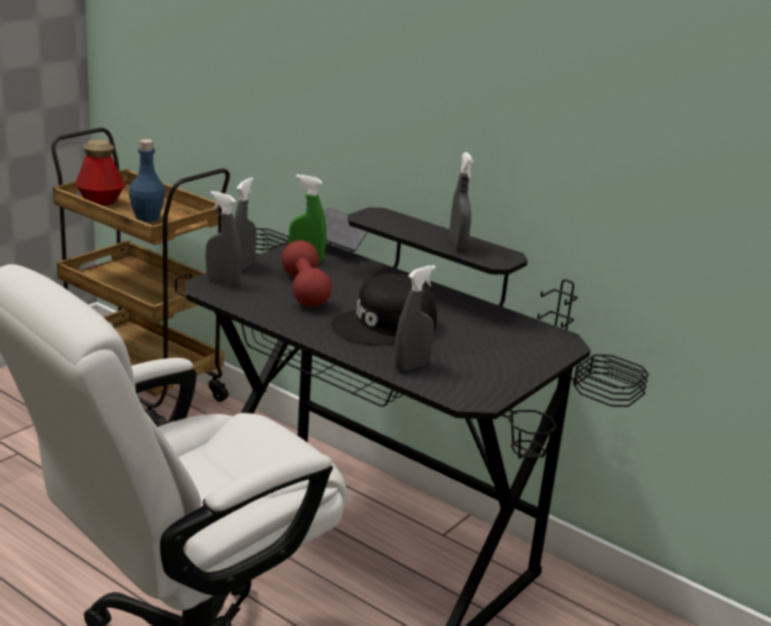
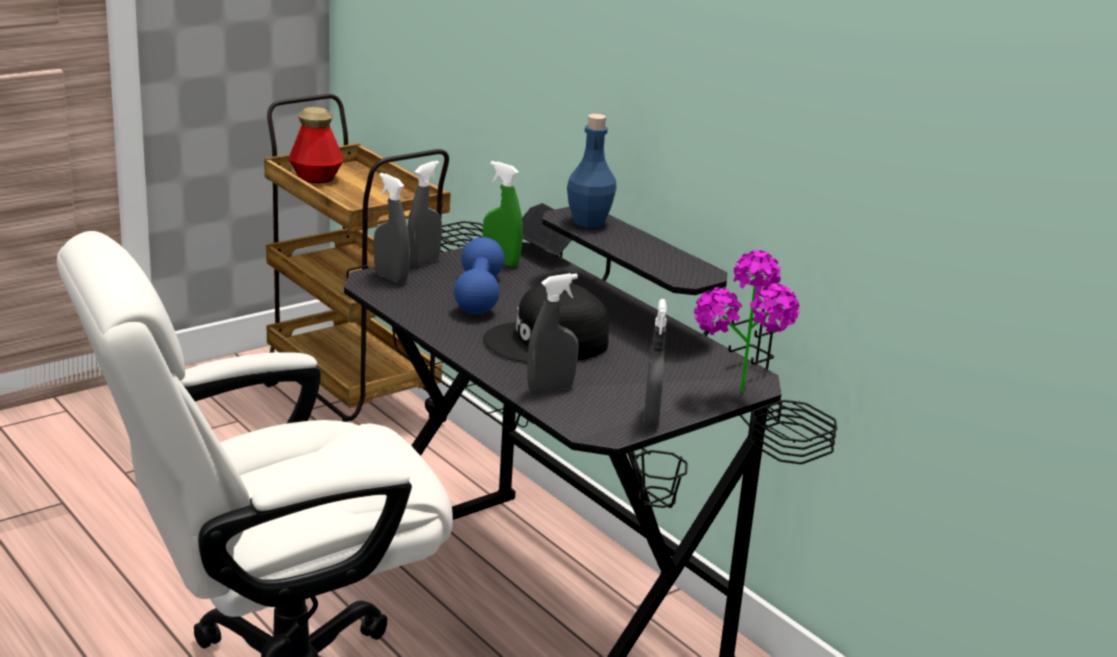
camera: 15 degrees right, 0 degrees up
(147, 218) = (358, 201): blue bottle -> blue bottle (589, 222)
(305, 290) = (479, 294): red dumbbell -> blue dumbbell
(457, 246) = (651, 257): grey spray bottle -> grey spray bottle (651, 418)
(562, 358) = (739, 399): none -> potted plant

